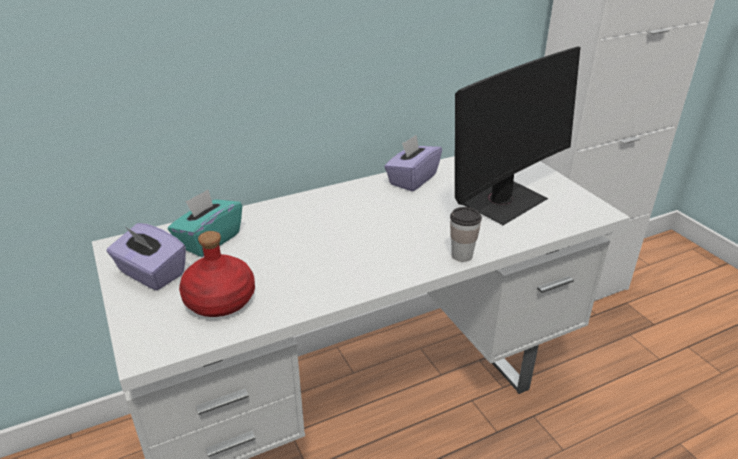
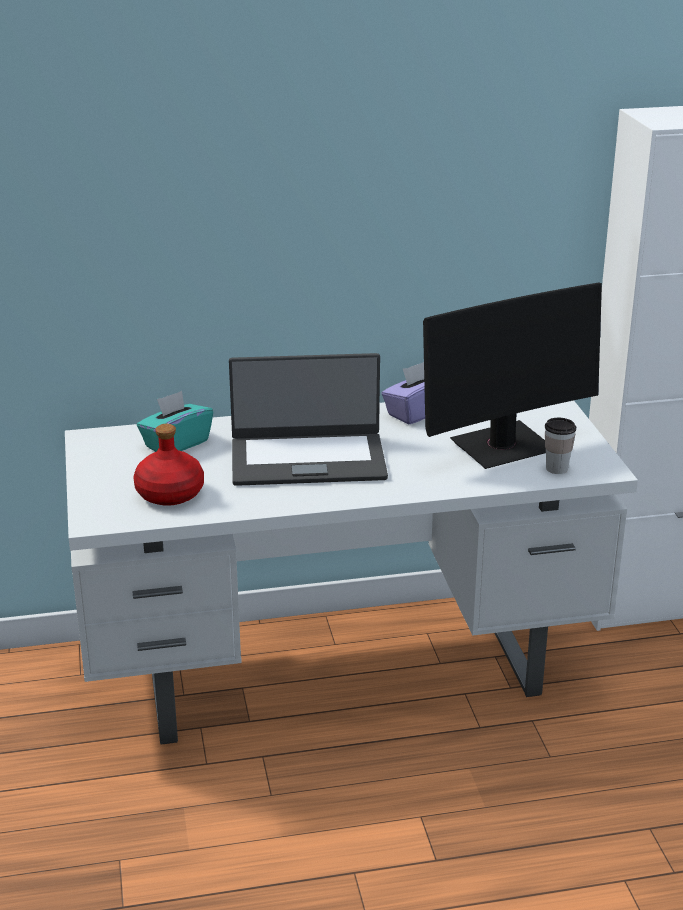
camera: 15 degrees right, 5 degrees down
(151, 274) = (113, 464): purple tissue box -> none
(341, 238) = (307, 459): none -> laptop
(461, 255) = (422, 490): cup -> cup (556, 468)

